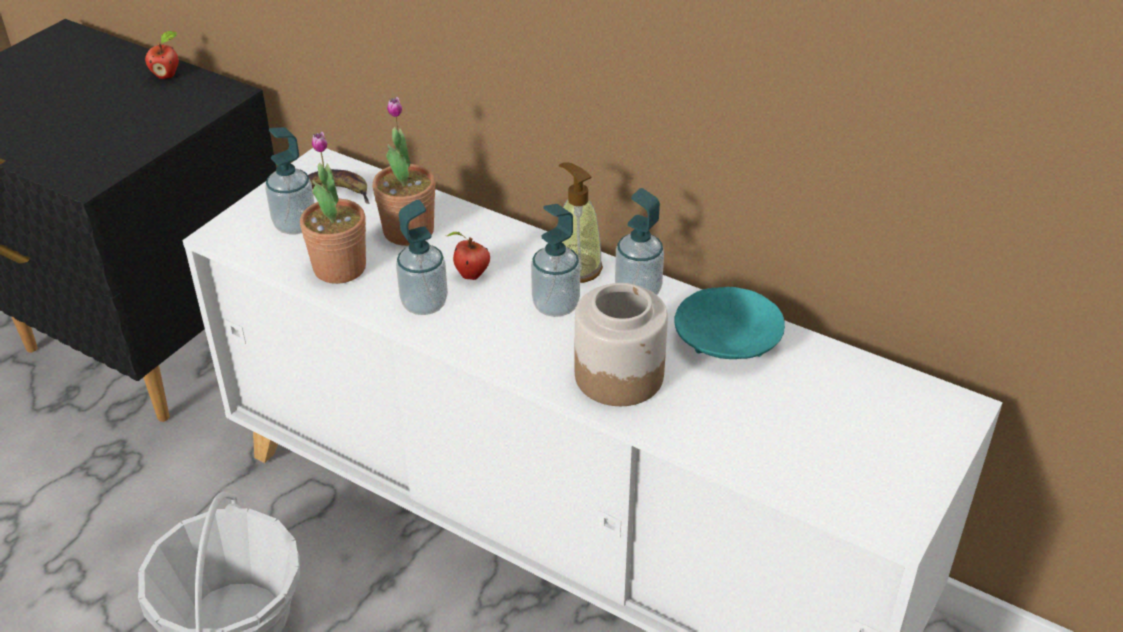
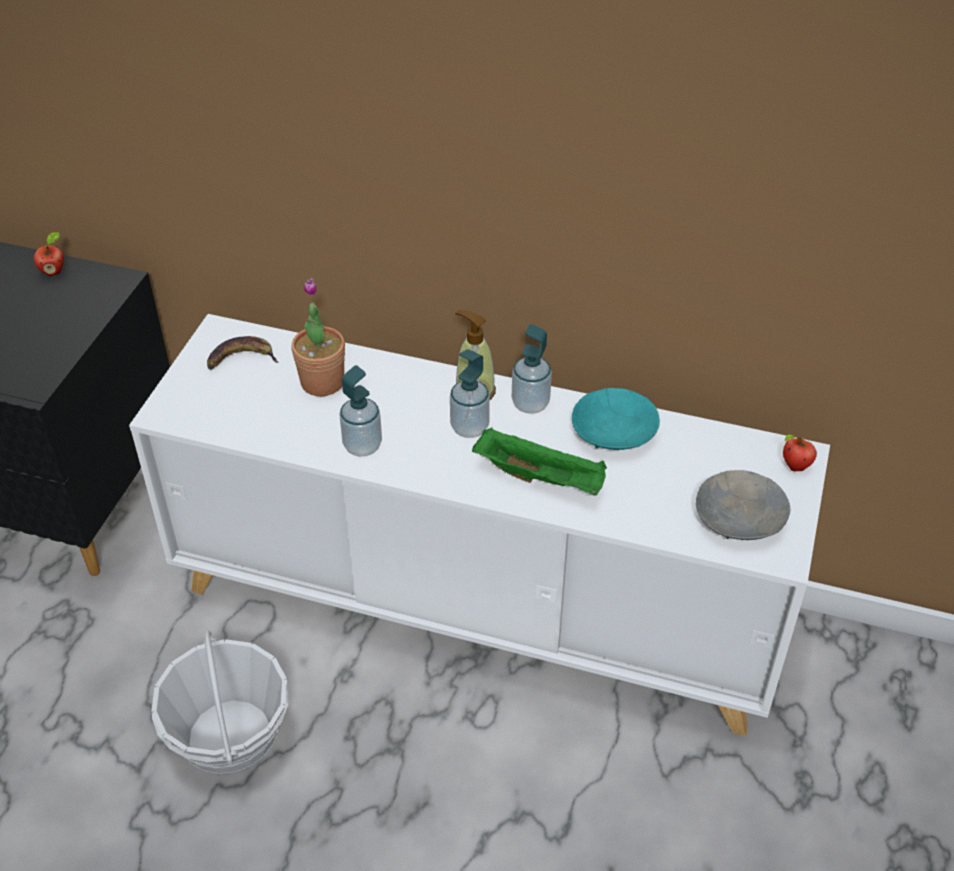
camera: 15 degrees left, 5 degrees up
(295, 225) = (222, 393): soap dispenser -> none
(339, 268) = (278, 426): potted plant -> none
(470, 275) = (390, 413): apple -> apple (794, 467)
(619, 375) = (541, 477): jar -> green tray
(852, 466) = (738, 518): none -> grey bowl

